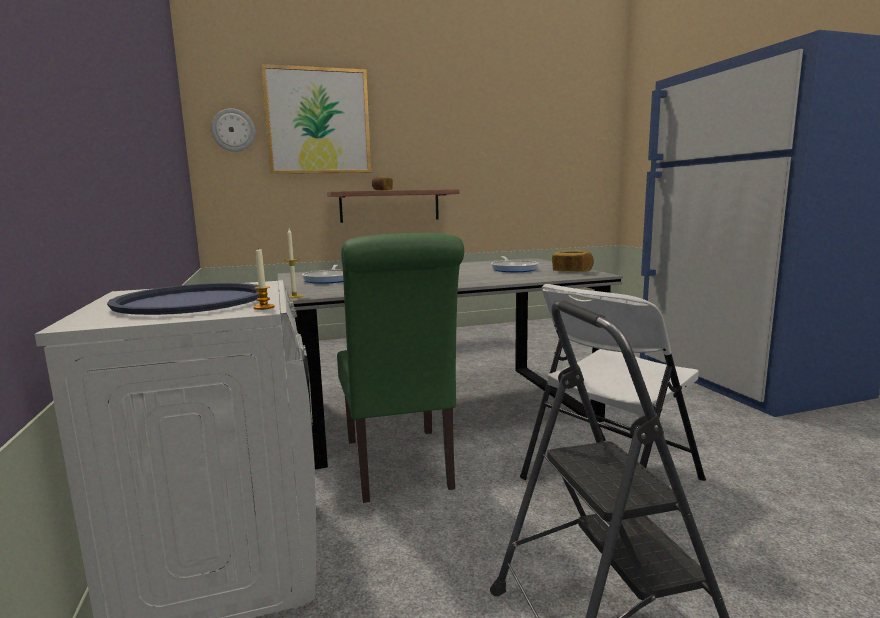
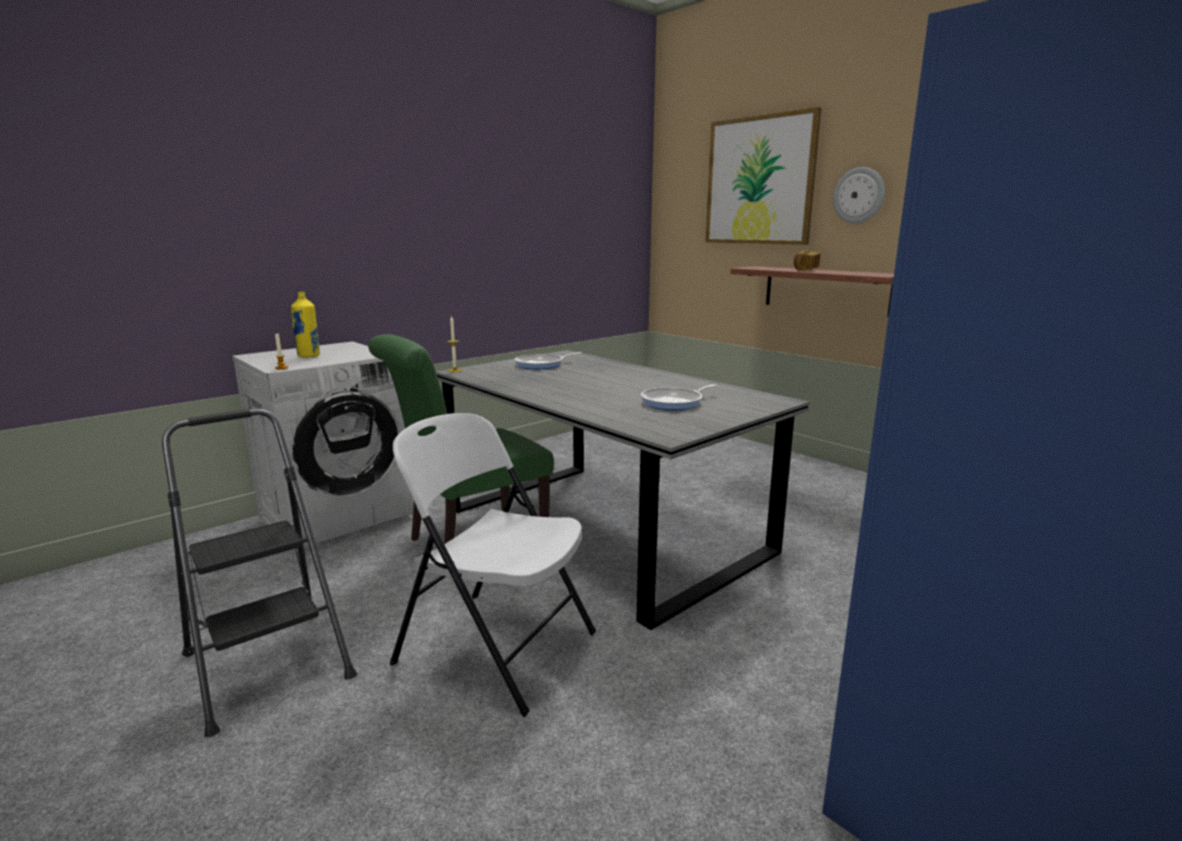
camera: 65 degrees right, 5 degrees up
(192, 301) = (309, 356): blue tray -> yellow bottle
(233, 130) = (684, 196): wall clock -> wall clock (859, 195)
(572, 271) = (680, 425): bread -> none

